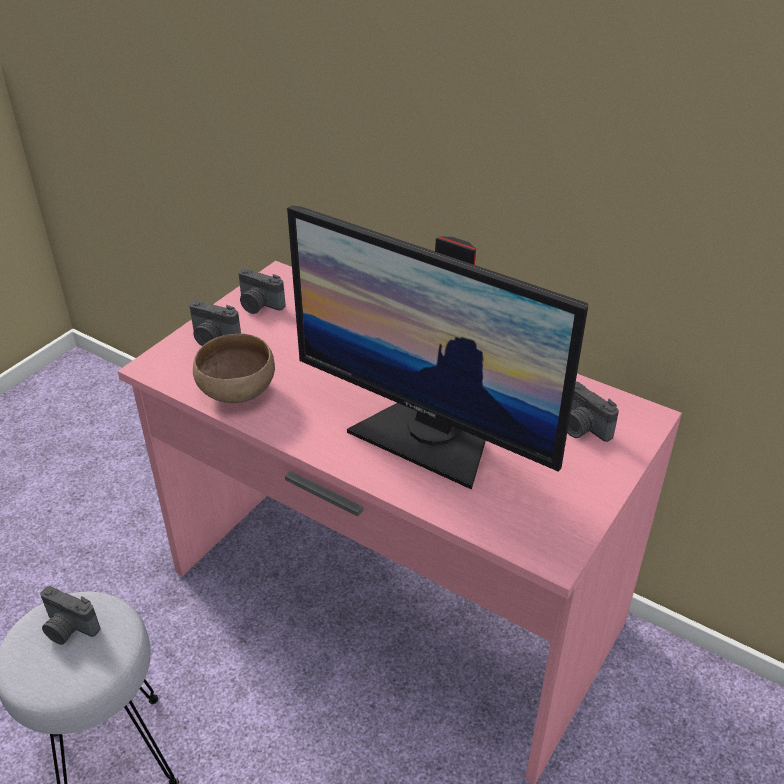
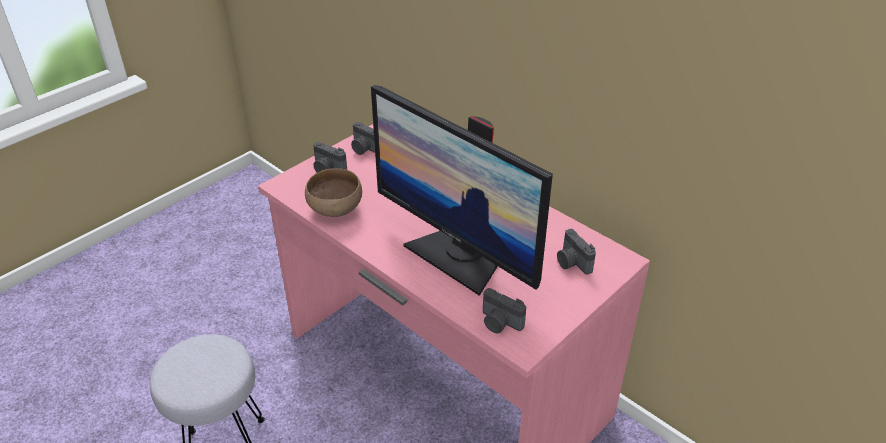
camera: 10 degrees right, 0 degrees up
(68, 629) = (201, 357): camera -> camera (499, 323)

